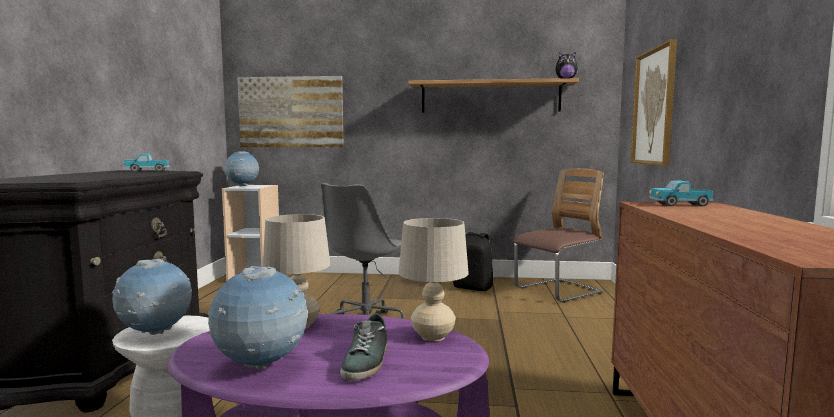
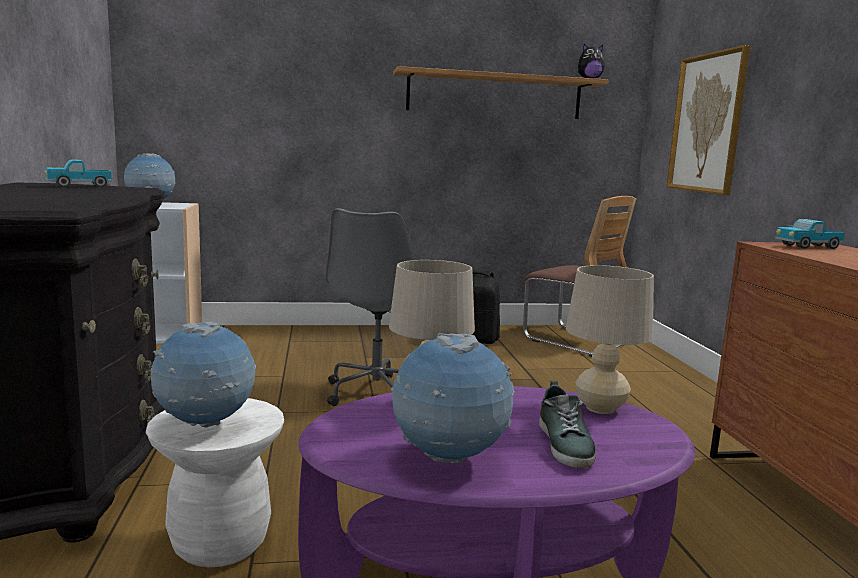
camera: 15 degrees left, 5 degrees up
(291, 112) = (218, 99): picture -> none
(557, 291) = (574, 340): chair -> chair turned 90 degrees clockwise

